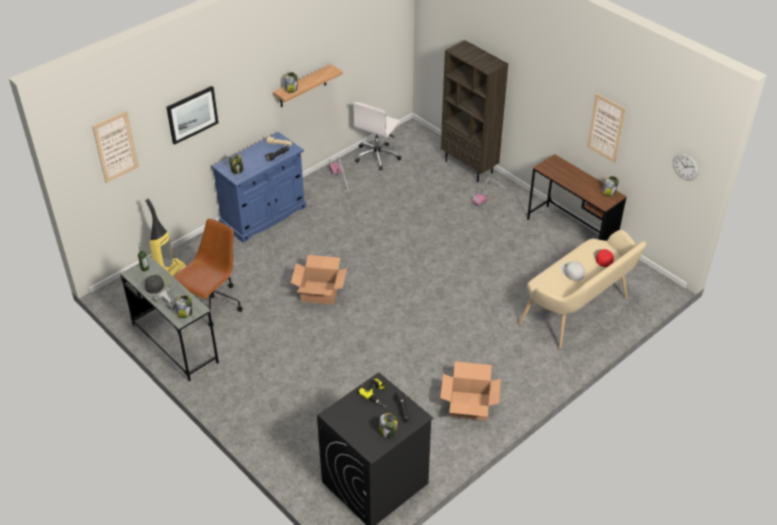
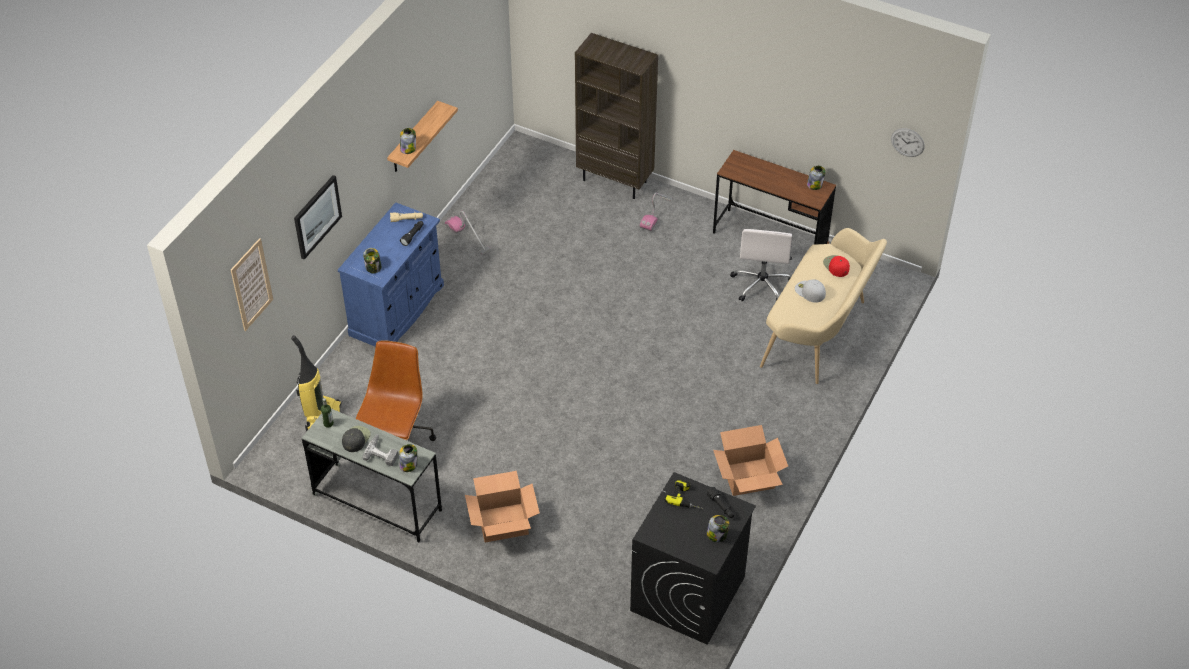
camera: 20 degrees left, 5 degrees up
(319, 292) = (516, 390): cardboard box -> cardboard box (502, 522)
(377, 156) = (497, 194): white office chair -> white office chair (762, 284)
(606, 128) = (800, 112): picture -> none

